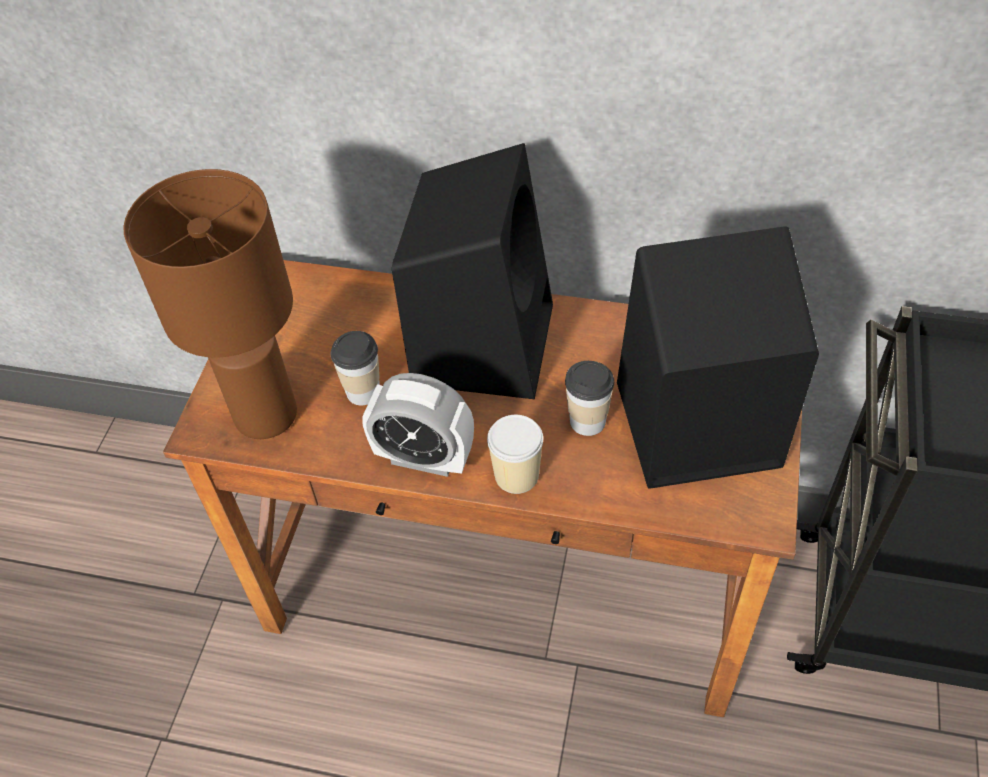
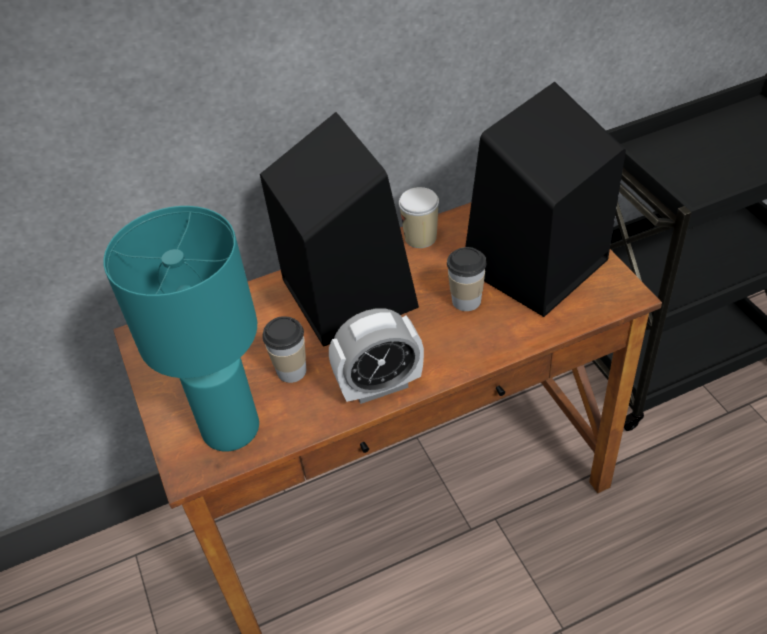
camera: 35 degrees left, 5 degrees down
(268, 415) = (232, 427): brown table lamp -> turquoise table lamp
(516, 475) = (453, 359): cup -> cup (420, 237)

